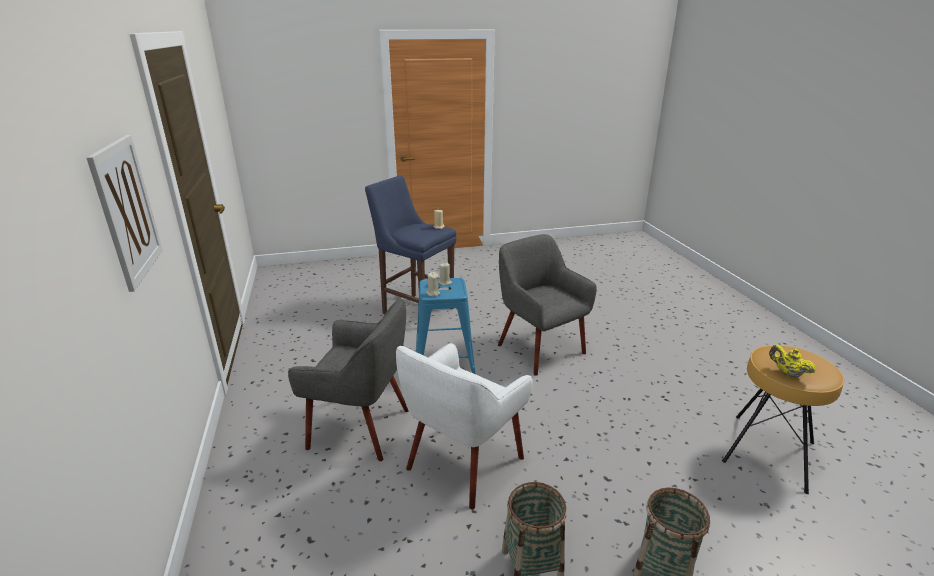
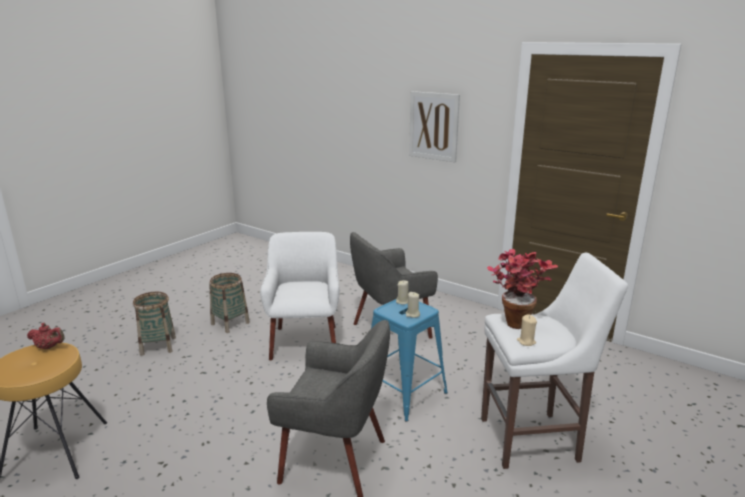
camera: 140 degrees right, 5 degrees down
(415, 309) = (534, 439): blue stool -> white stool
(420, 234) = (514, 320): none -> potted plant
(787, 373) = (49, 347): yellow teapot -> red teapot

